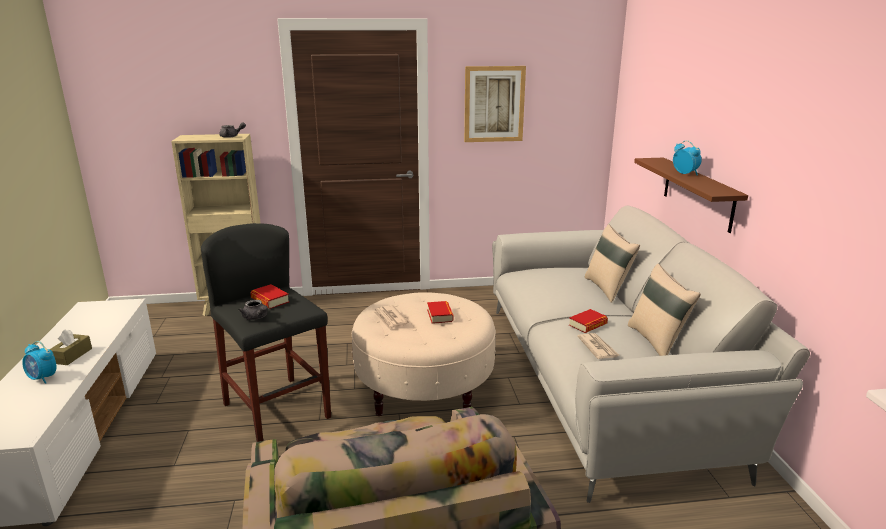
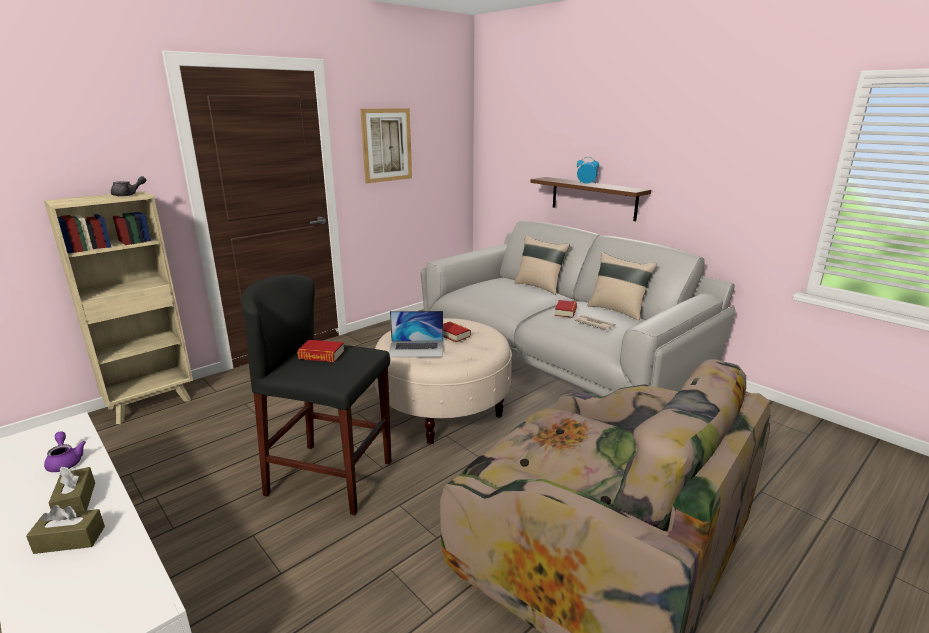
camera: 35 degrees left, 0 degrees up
(43, 378) = (70, 540): alarm clock -> brown tissue box
(97, 328) = (65, 461): none -> purple teapot
(256, 317) = (335, 373): grey teapot -> none
(390, 319) = (416, 349): newspaper -> laptop

